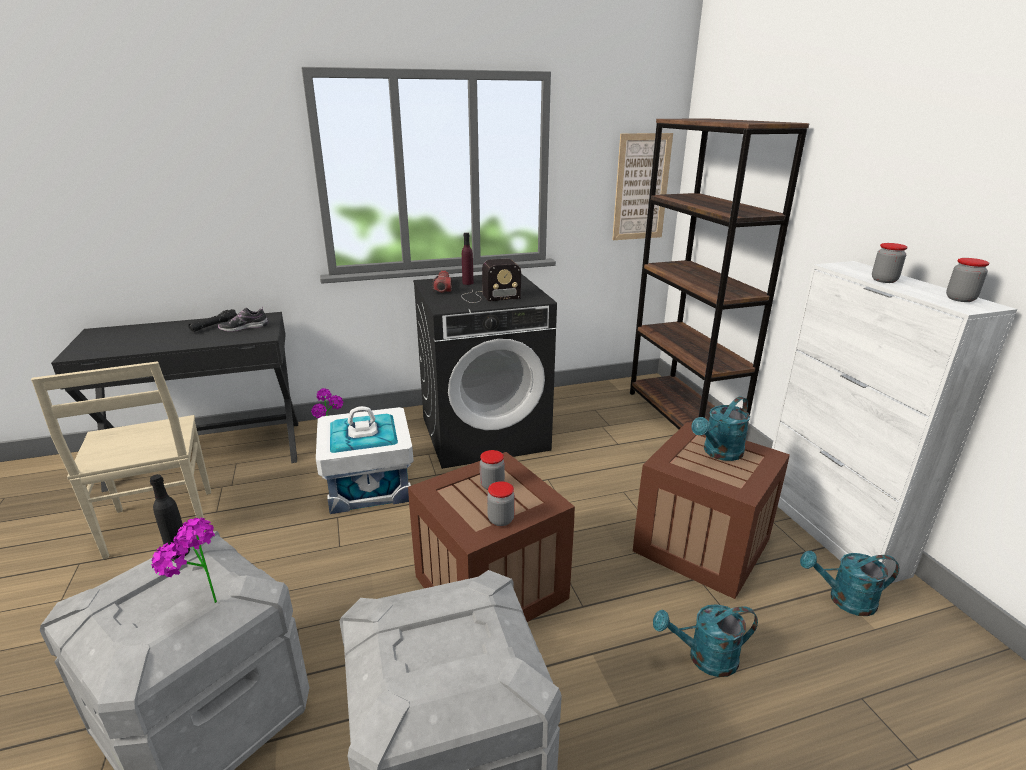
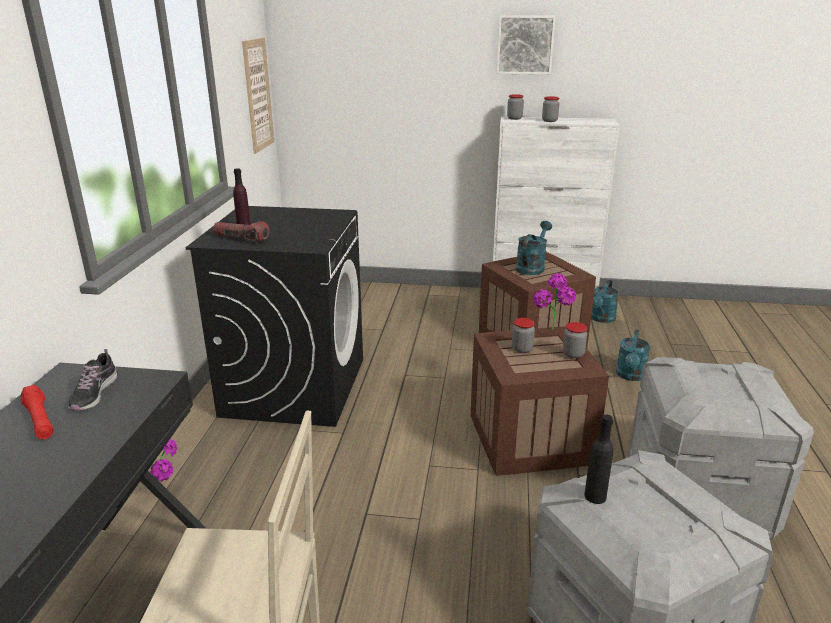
camera: 65 degrees left, 0 degrees up
(201, 604) = (674, 482): potted plant -> potted plant (552, 333)
(214, 326) = (40, 420): black flashlight -> red flashlight
(369, 484) = (321, 480): white storage box -> none
(488, 296) = (304, 227): radio -> none
(682, 417) = (371, 292): brown bookcase -> none
(719, 453) = (531, 267): turquoise watering can -> turquoise watering can turned 135 degrees counterclockwise
(909, 162) = (525, 45): none -> picture
(960, 299) = (594, 120): jar -> jar (514, 118)

